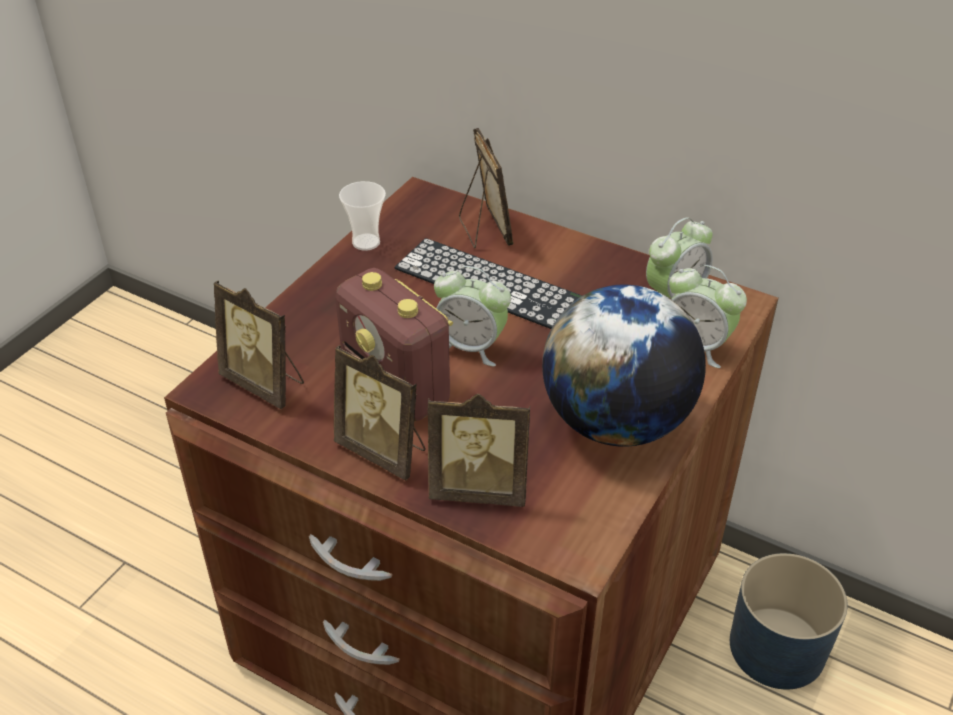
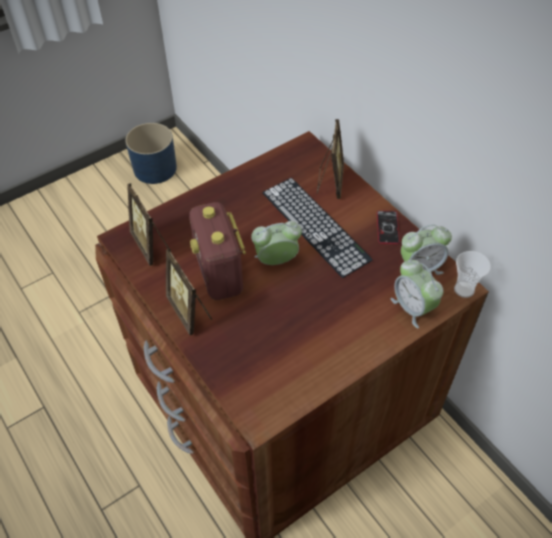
camera: 25 degrees right, 10 degrees up
(366, 242) = (256, 169): cup -> cup (464, 289)
(471, 346) = (276, 261): alarm clock -> alarm clock turned 120 degrees clockwise
(479, 489) = (227, 355): picture frame -> none
(599, 262) = (387, 228): none -> phone
(617, 422) = (331, 342): globe -> none
(777, 648) = (442, 489): blue planter -> blue planter (155, 169)

